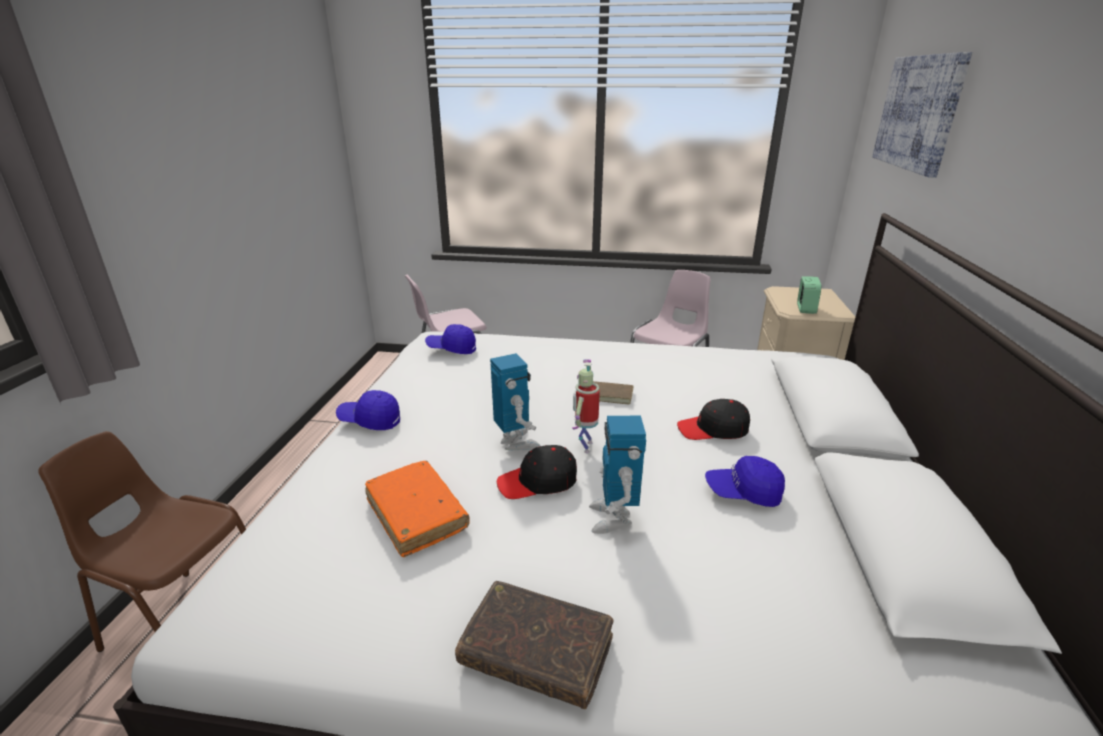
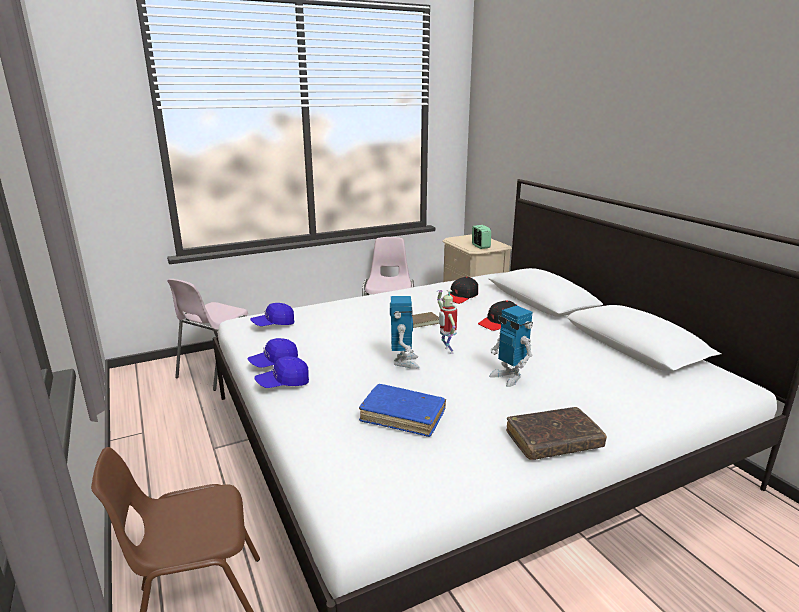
camera: 35 degrees left, 5 degrees down
(416, 514) = (403, 416): orange book -> blue book
(516, 442) = (404, 362): toy robot -> toy robot turned 60 degrees clockwise
(538, 482) = (447, 376): black cap -> black cap (461, 296)
(743, 493) = (549, 345): blue cap -> blue cap (274, 363)
(918, 113) = (524, 119): picture -> none

